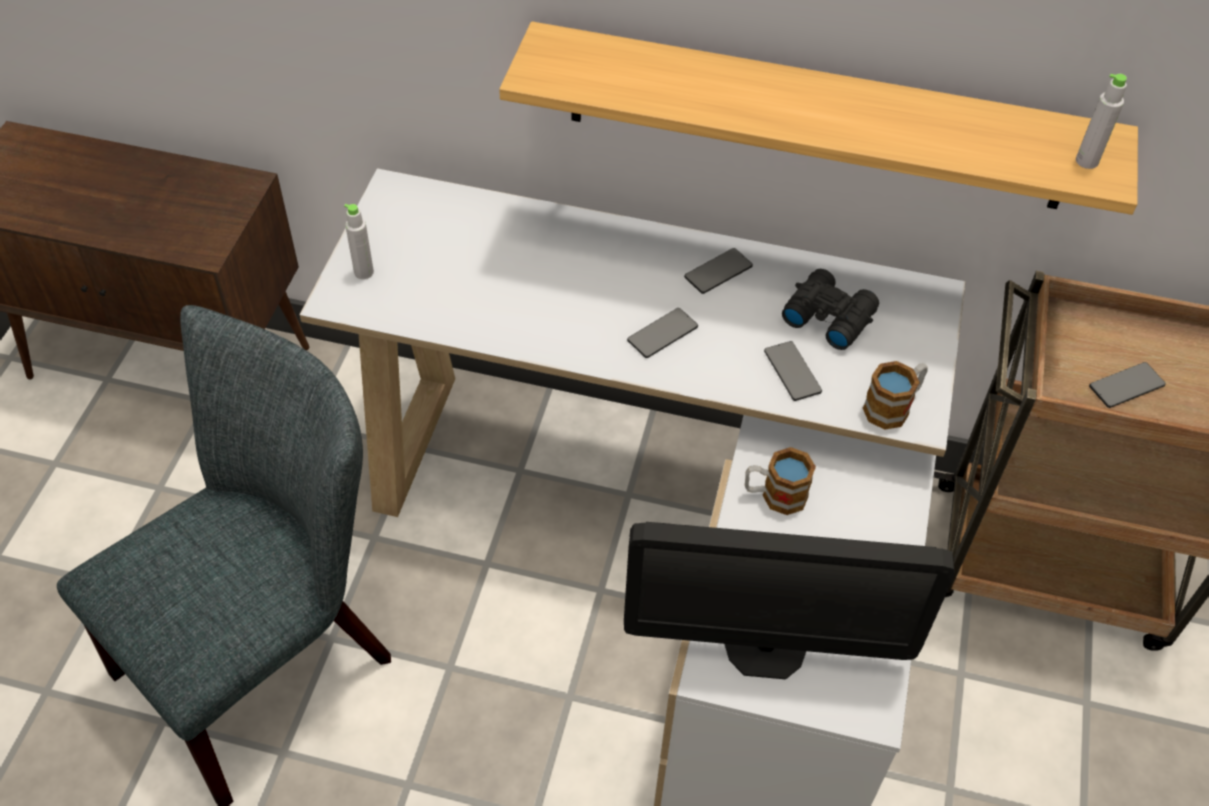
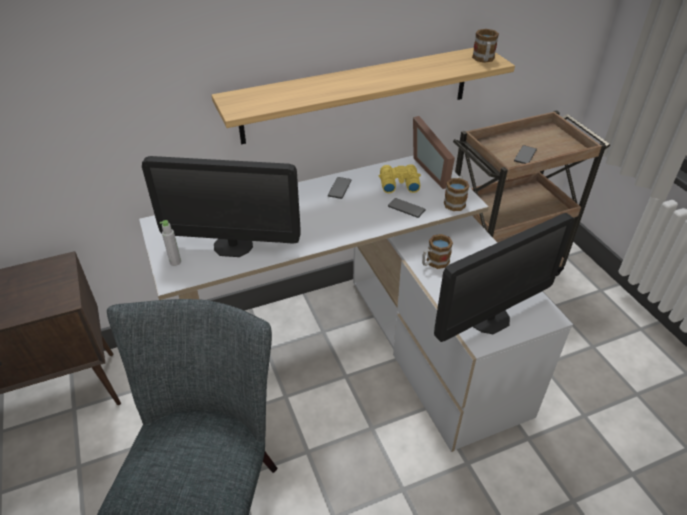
camera: 35 degrees left, 10 degrees down
(463, 289) = (233, 245): none -> monitor
(662, 334) = (341, 220): phone -> none
(827, 315) = (398, 183): black binoculars -> yellow binoculars
(924, 321) = (434, 169): none -> picture frame
(1086, 161) = (483, 60): grey bottle -> mug

